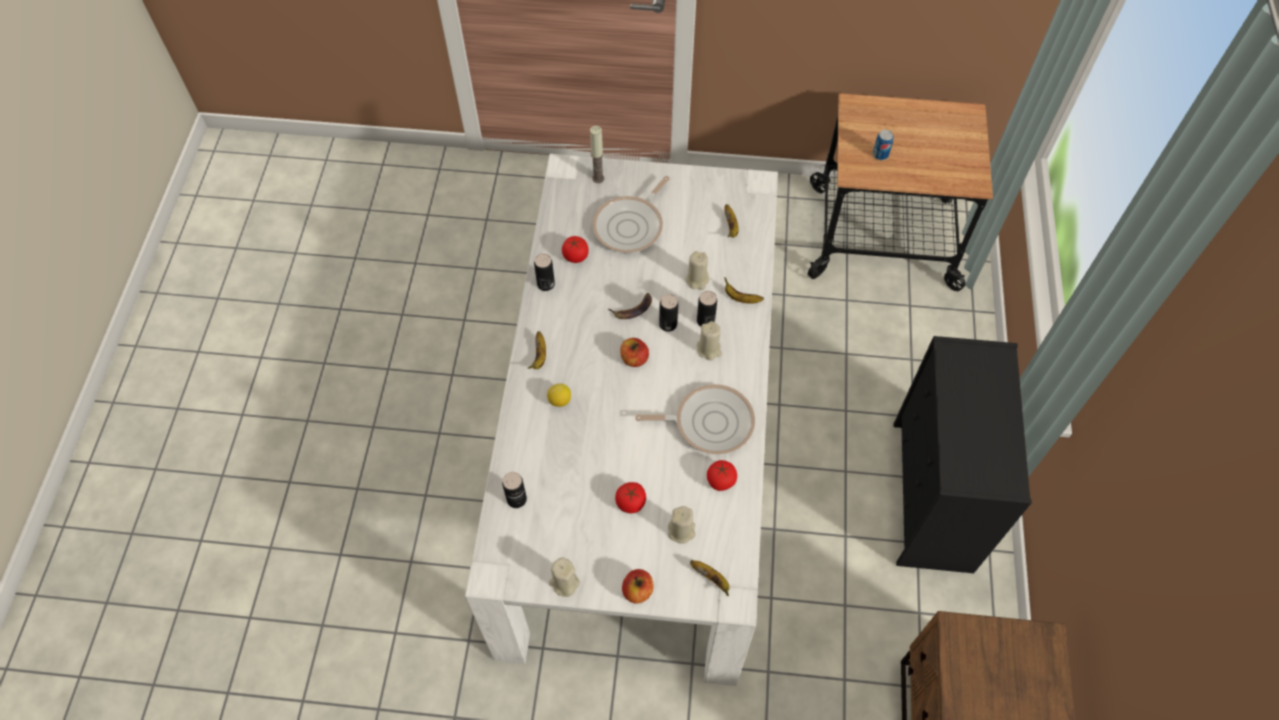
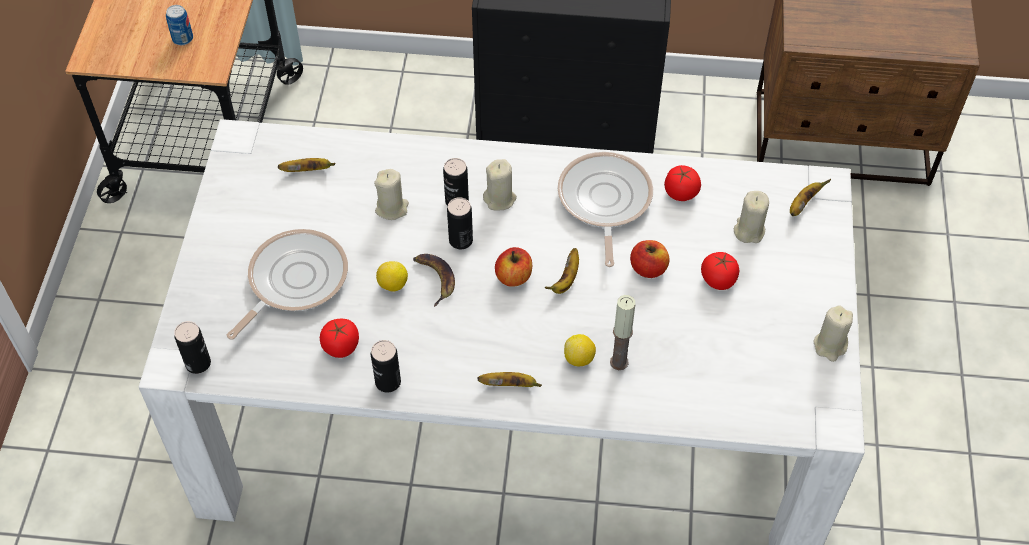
camera: 90 degrees left, 5 degrees down
(516, 499) = (726, 402): can -> can (198, 363)
(598, 178) = (199, 321): candle -> candle (619, 362)
(627, 283) = (392, 285): none -> lemon
(631, 226) = (293, 280): frying pan -> frying pan turned 90 degrees counterclockwise
(638, 591) = (828, 272): apple -> apple (648, 268)
(741, 298) = (424, 164): banana -> banana (566, 279)

